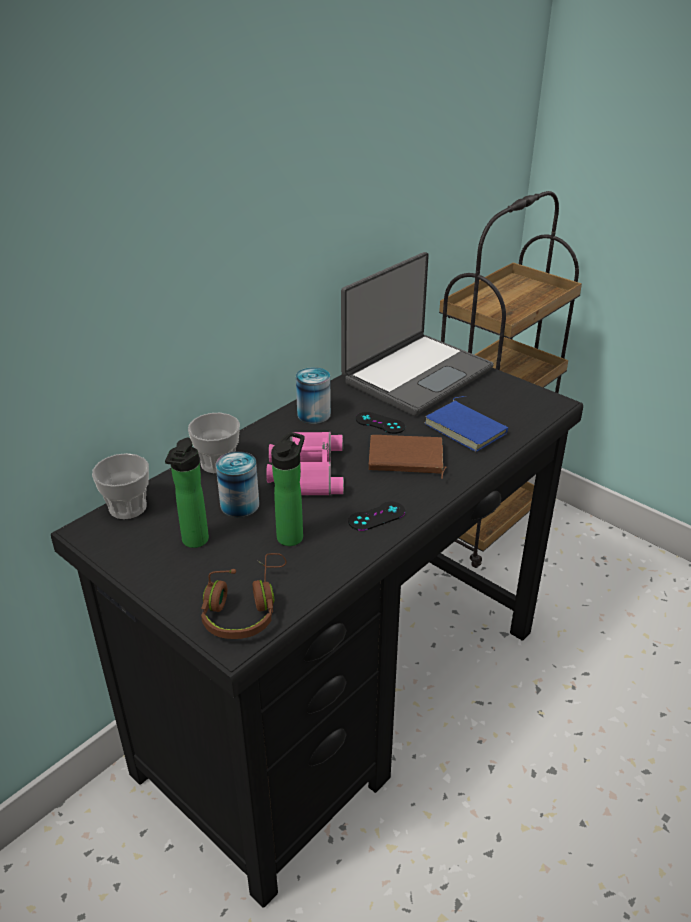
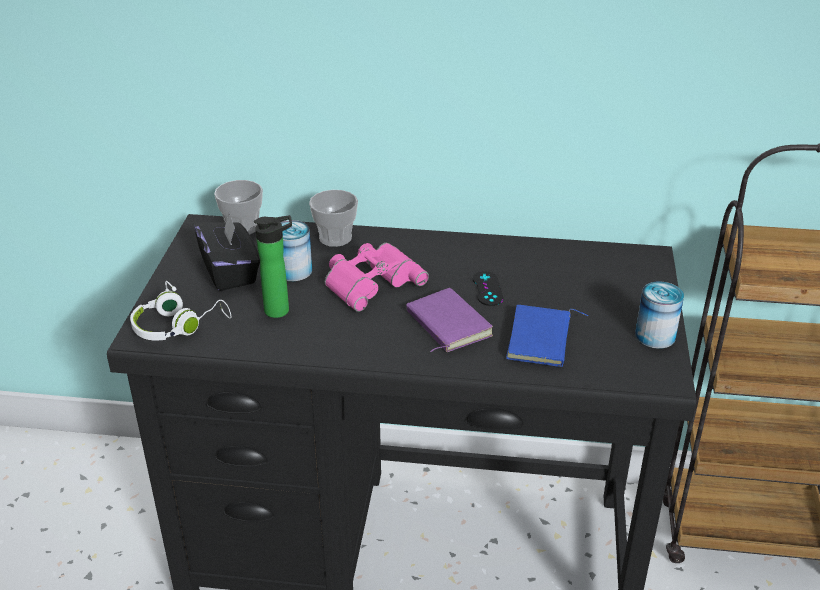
camera: 55 degrees right, 0 degrees up
(193, 542) = (230, 272): bottle -> black tissue box
(245, 608) = (178, 326): brown headphones -> white headphones
(314, 414) = (457, 250): can -> can (655, 336)
(376, 516) = (347, 341): black game controller -> none
(405, 460) = (446, 325): brown book -> purple book
(415, 374) = (597, 275): laptop -> none

